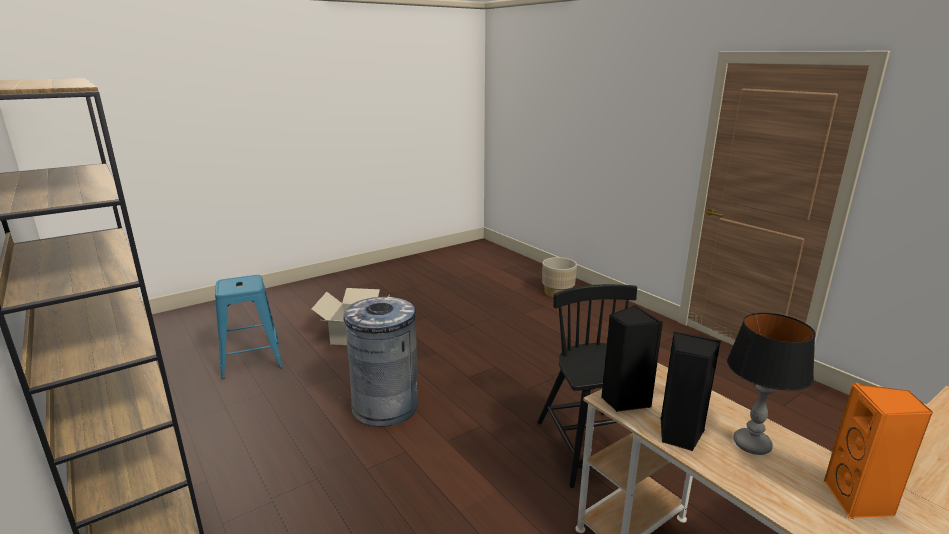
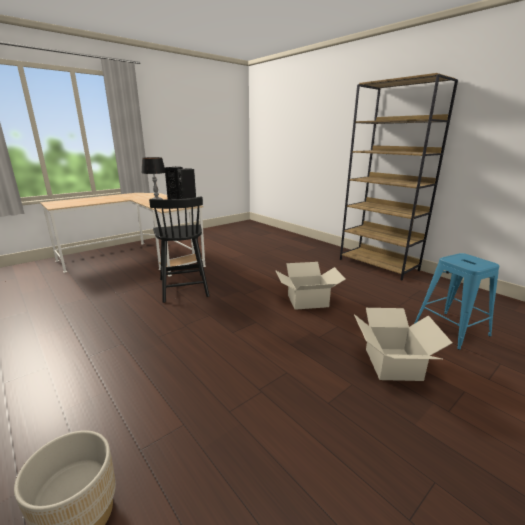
camera: 175 degrees right, 0 degrees up
(386, 406) = (308, 301): grey trash can -> cardboard box
(859, 501) = (144, 197): orange speaker -> none

